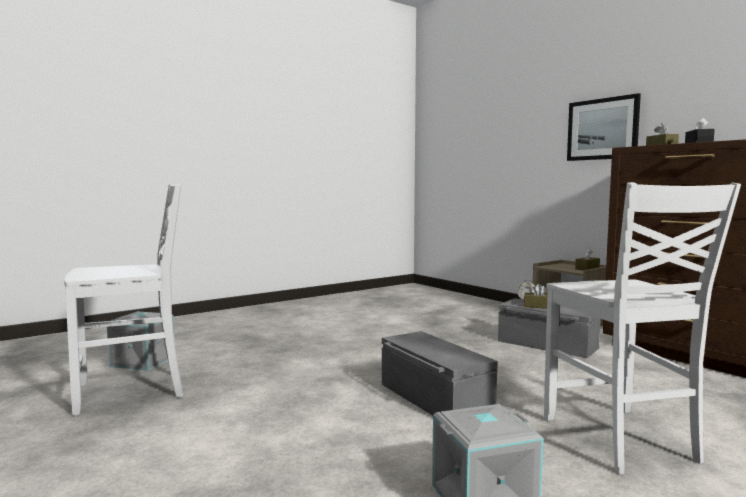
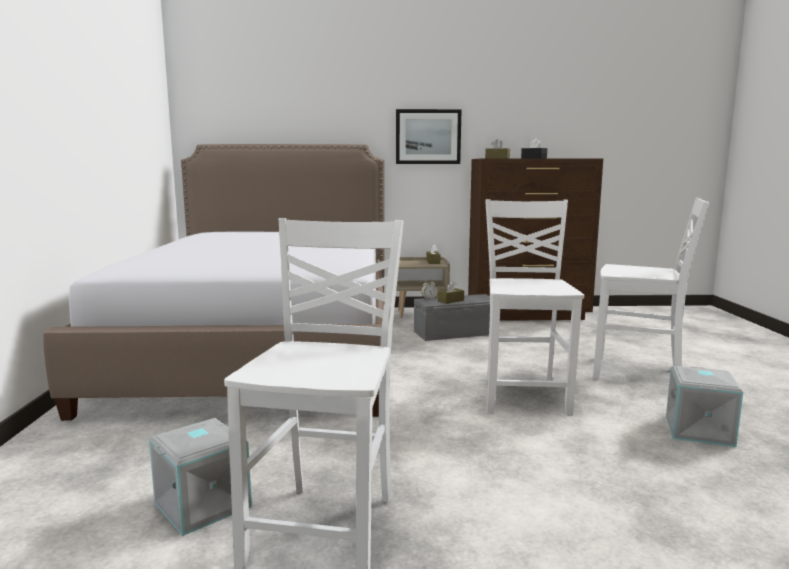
camera: 55 degrees left, 5 degrees up
(380, 313) = (265, 349): none -> bed
(433, 399) = (524, 395): grey storage box -> white chair

